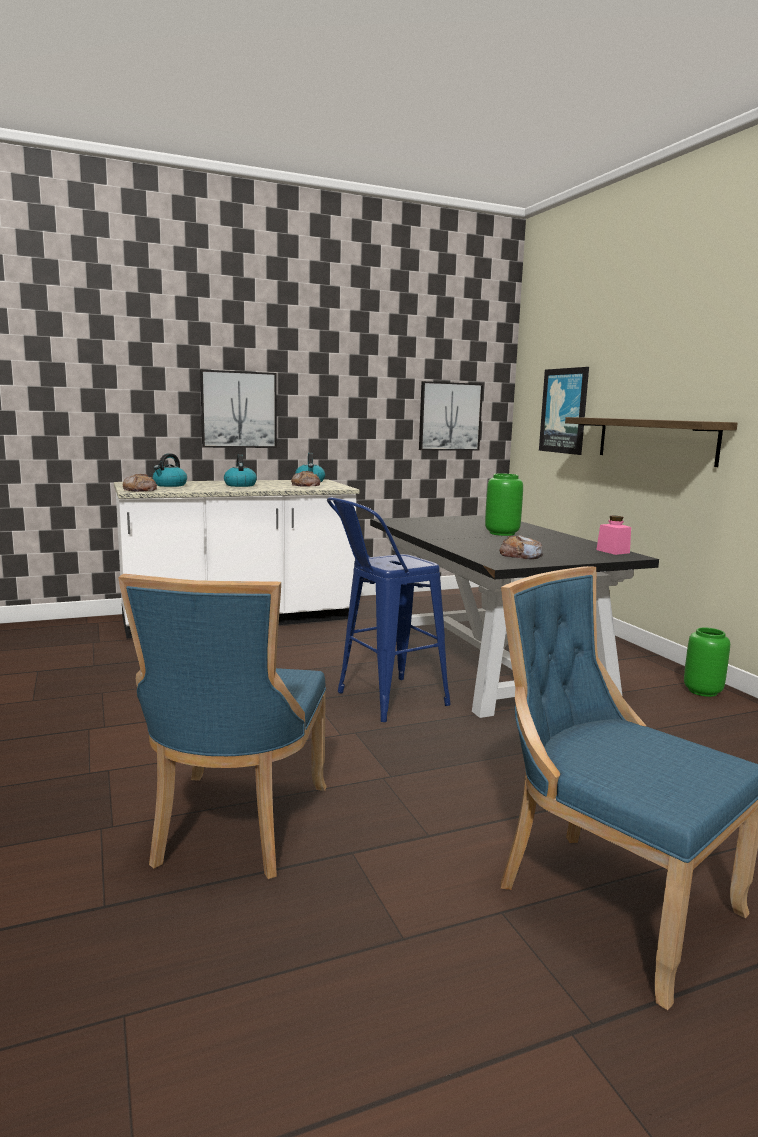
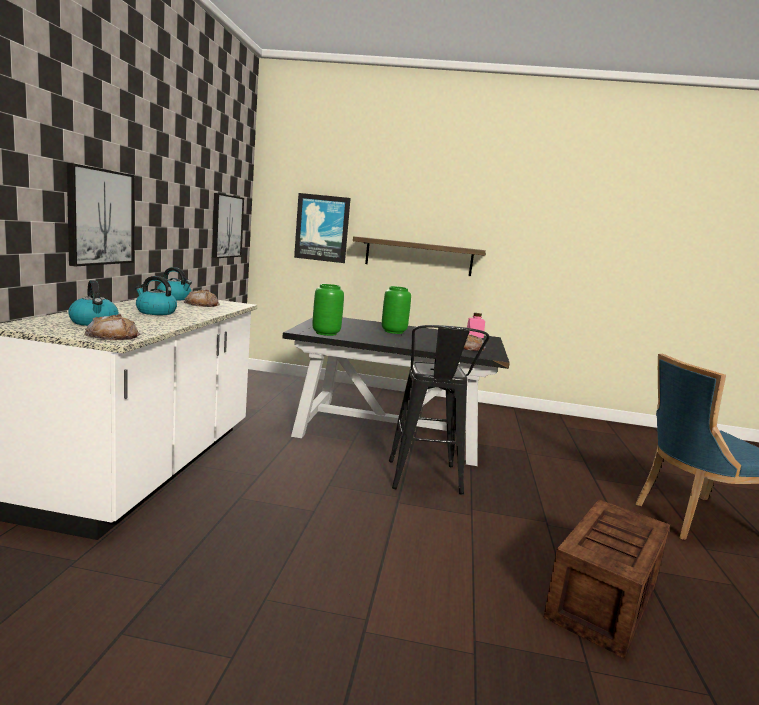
camera: 60 degrees left, 0 degrees up
(235, 827) = (602, 602): blue chair -> crate
(382, 701) = (424, 481): blue stool -> black stool
(701, 691) = (483, 409): green vase -> green vase (325, 333)

